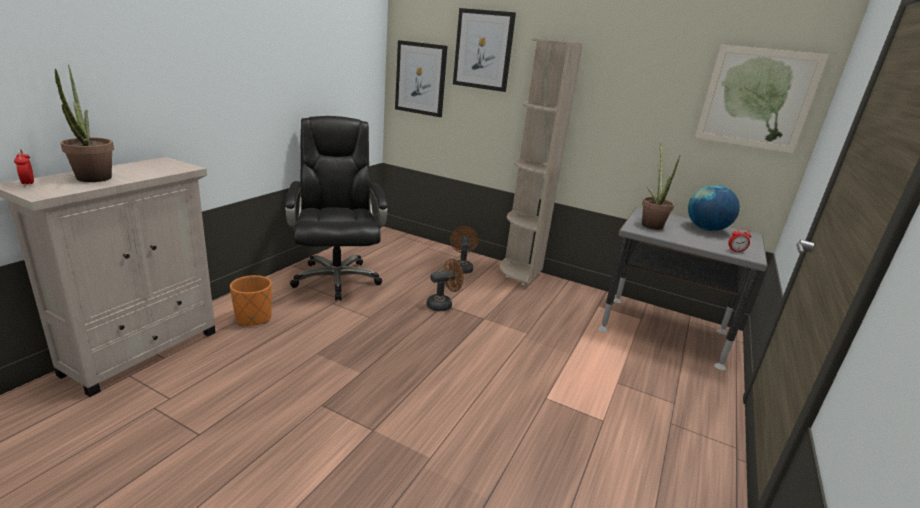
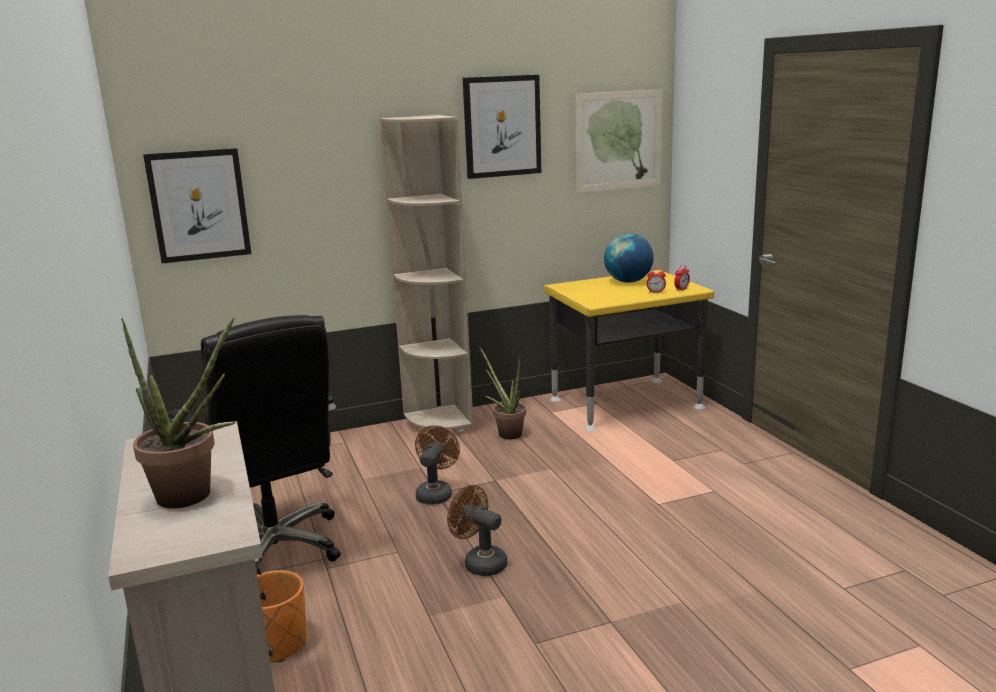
camera: 45 degrees left, 5 degrees down
(28, 184) = (152, 544): alarm clock -> alarm clock (656, 292)
(337, 280) = (273, 545): black office chair -> black office chair turned 150 degrees counterclockwise
(461, 267) = (372, 450): brown fan -> brown fan (480, 563)
(483, 50) = (299, 144): picture -> picture (502, 126)
(650, 224) = (592, 295): potted plant -> potted plant (506, 433)
(664, 330) = (625, 402): grey desk -> yellow desk

